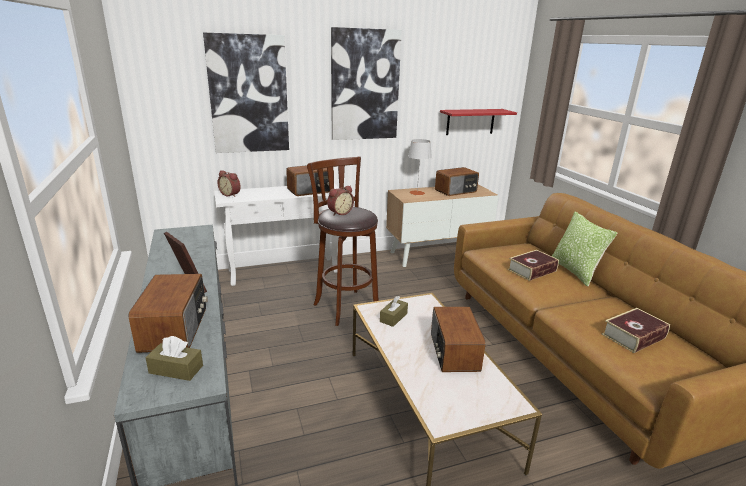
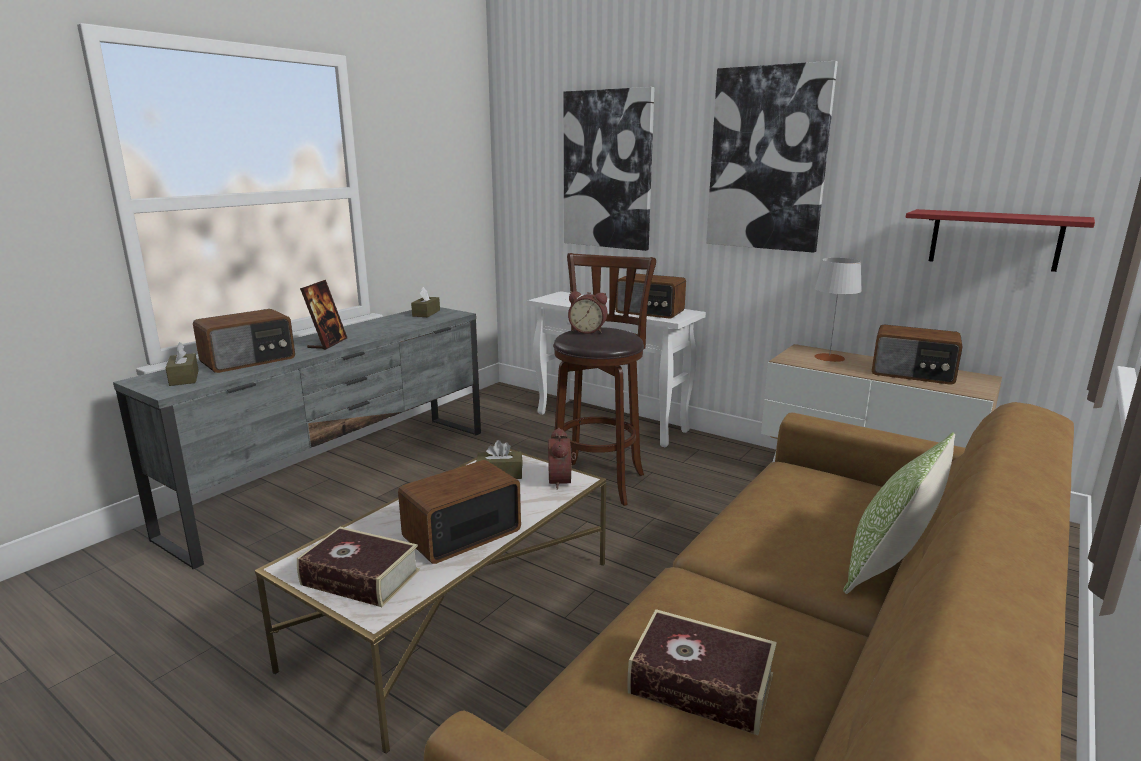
camera: 55 degrees right, 5 degrees down
(176, 236) = (426, 313): none -> brown tissue box
(231, 194) = (562, 297): alarm clock -> alarm clock (562, 481)
(532, 270) = (798, 522): book -> book (360, 578)

